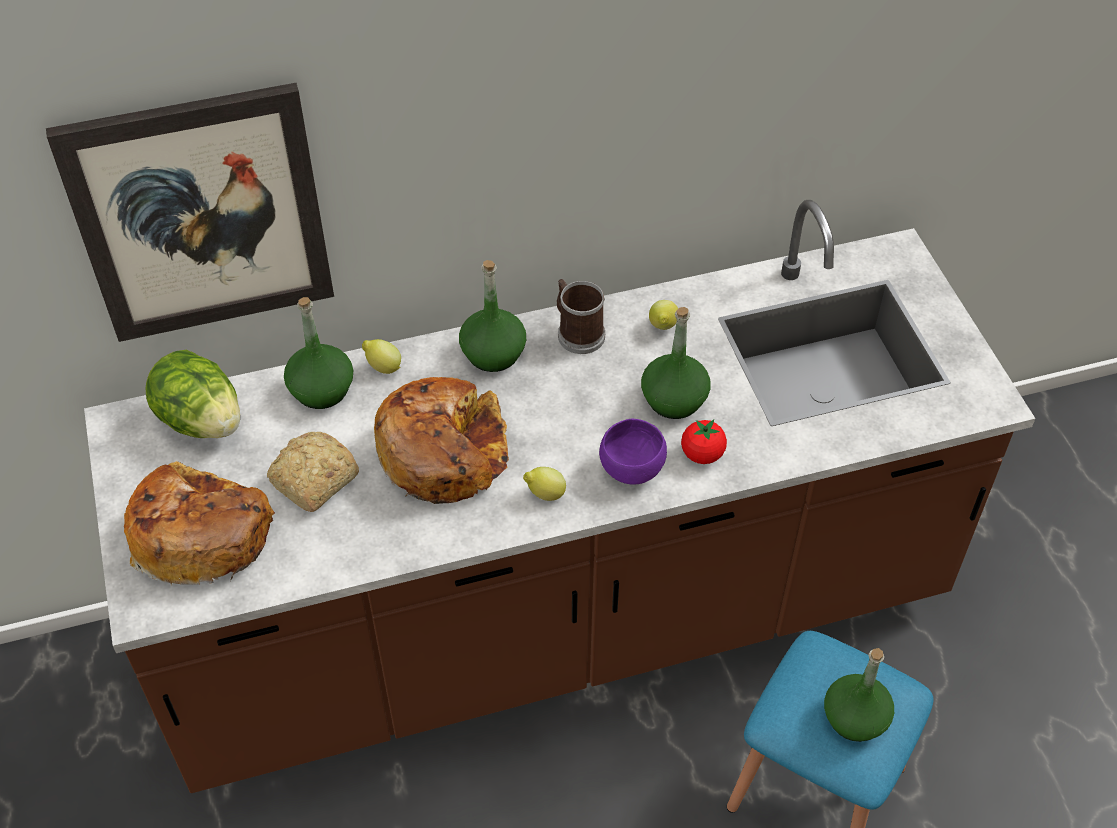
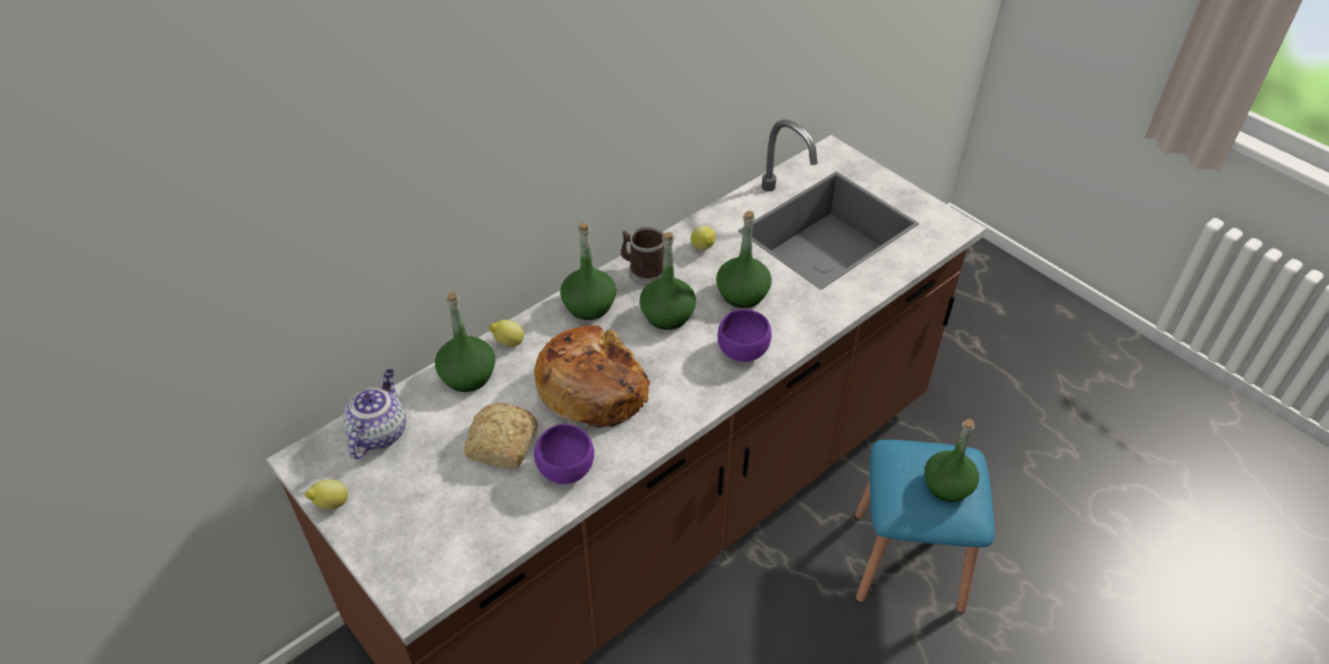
camera: 25 degrees left, 5 degrees down
(200, 533) = (429, 519): bread -> none
(201, 215) = (348, 244): picture -> none
(201, 420) = (379, 432): lettuce -> teapot
(363, 535) = (567, 471): none -> purple bowl
(544, 494) = (690, 391): lemon -> lemon (331, 504)
(572, 395) = (667, 315): none -> green bottle
(702, 454) = (786, 324): tomato -> none

